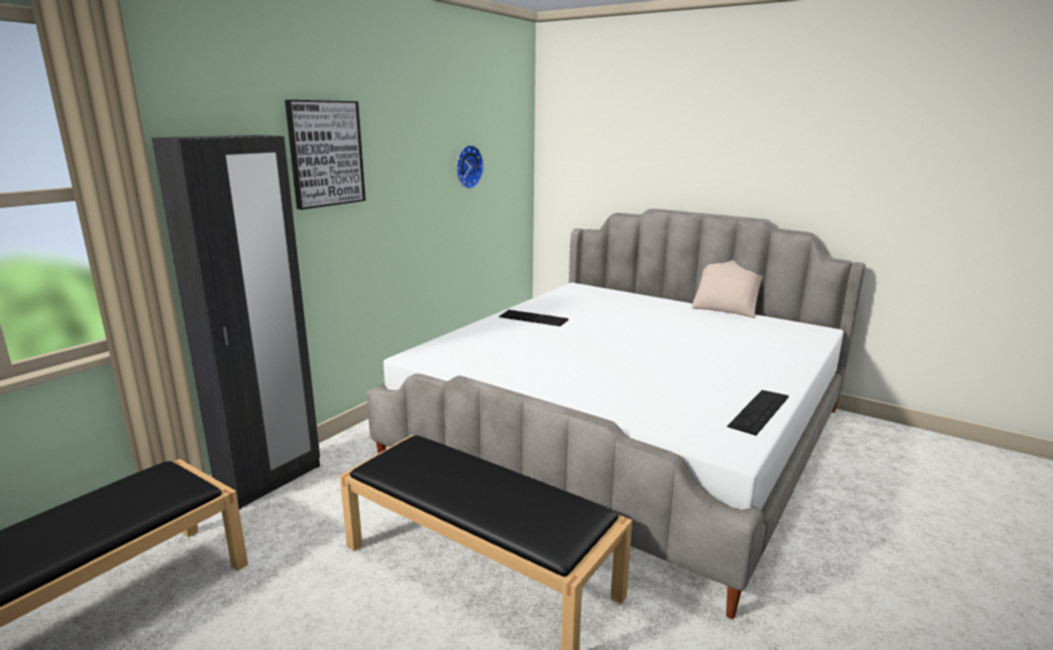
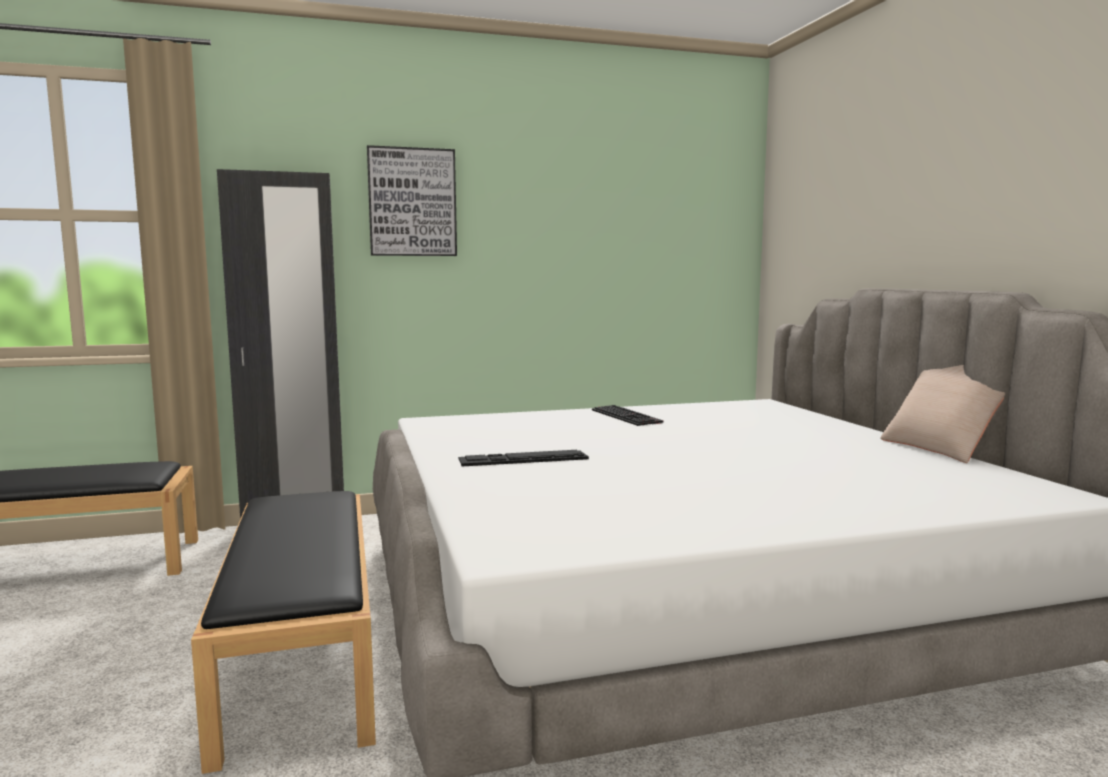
camera: 40 degrees right, 10 degrees down
(467, 166) = (627, 234): wall clock -> none
(759, 411) = (660, 537): keyboard -> keyboard (523, 458)

